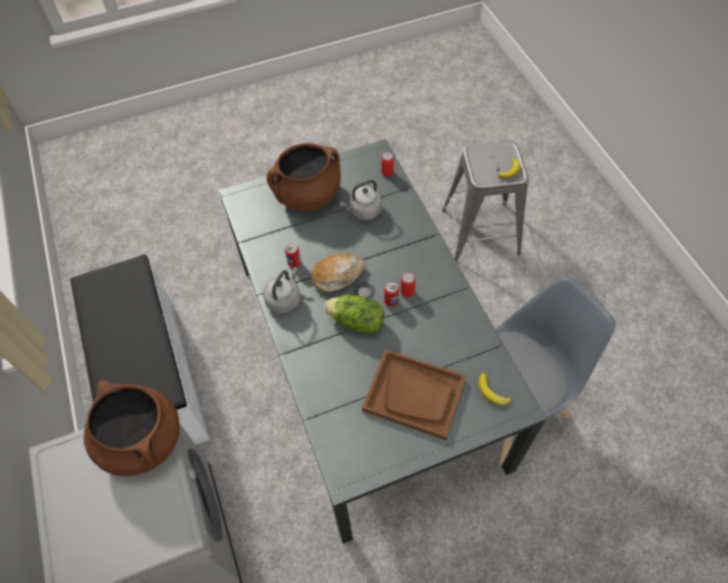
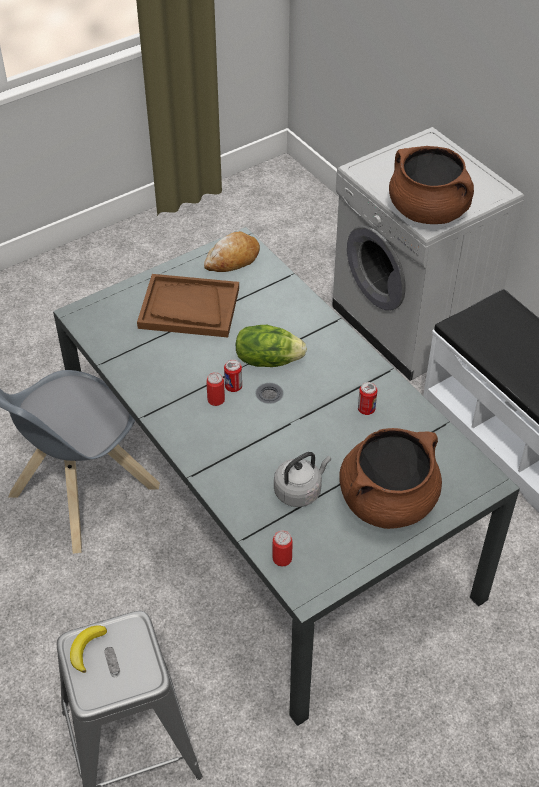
camera: 165 degrees right, 10 degrees down
(284, 299) = (360, 369): grey kettle -> none
(337, 275) = (307, 403): bread -> bread (233, 259)
(492, 392) = (109, 322): banana -> none

